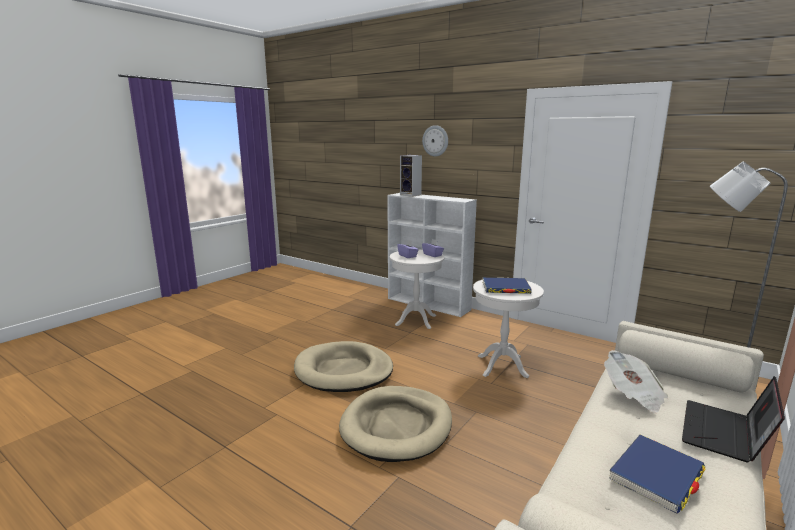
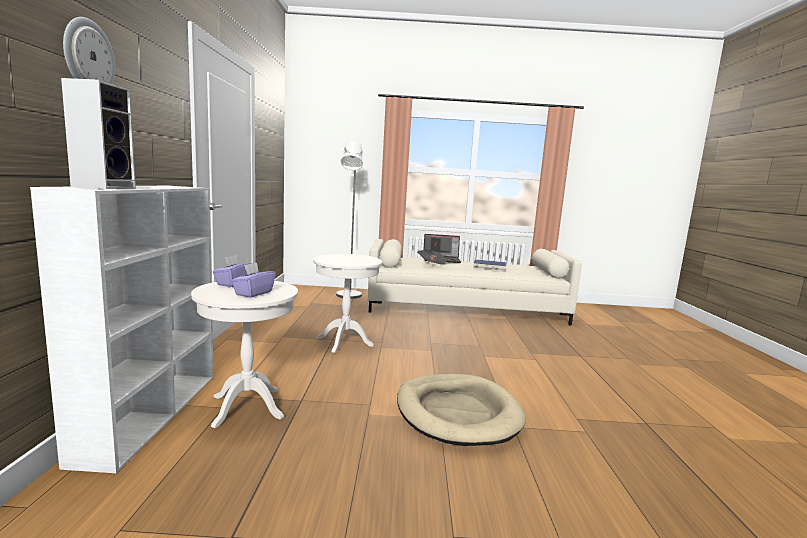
camera: 125 degrees left, 5 degrees down
(397, 426) = (492, 363): beige dog bed -> none
(505, 288) = (351, 259): blue book -> none

